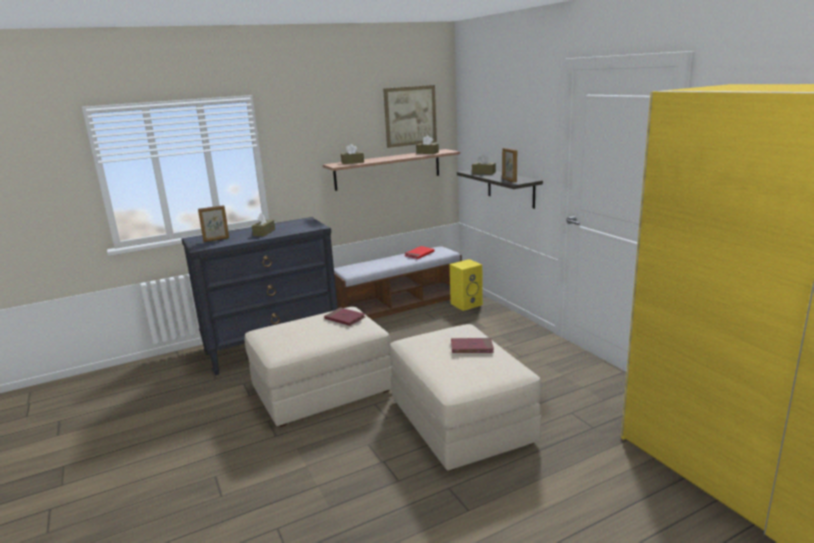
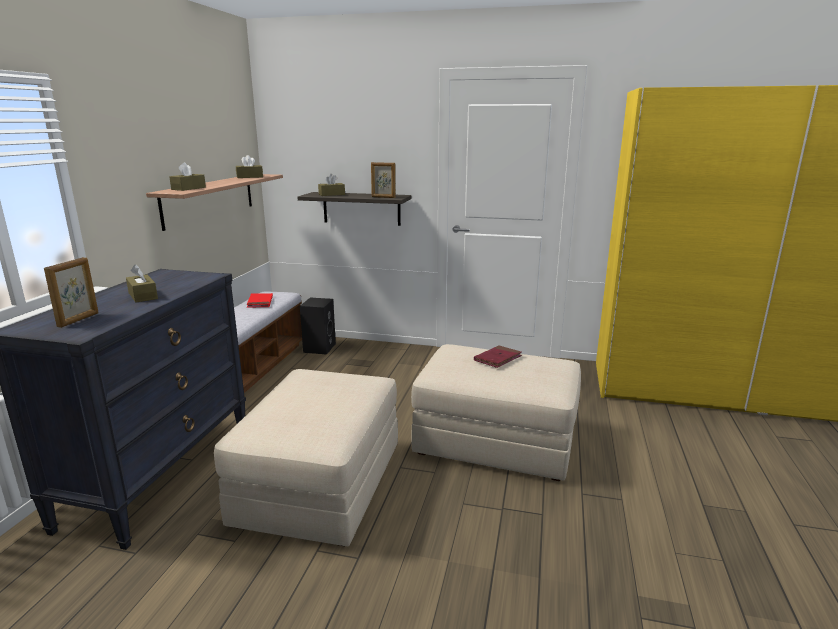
camera: 50 degrees left, 0 degrees up
(345, 318) = (325, 381): red book -> none
(410, 116) = (222, 130): picture -> none
(466, 304) = (319, 347): yellow speaker -> black speaker

